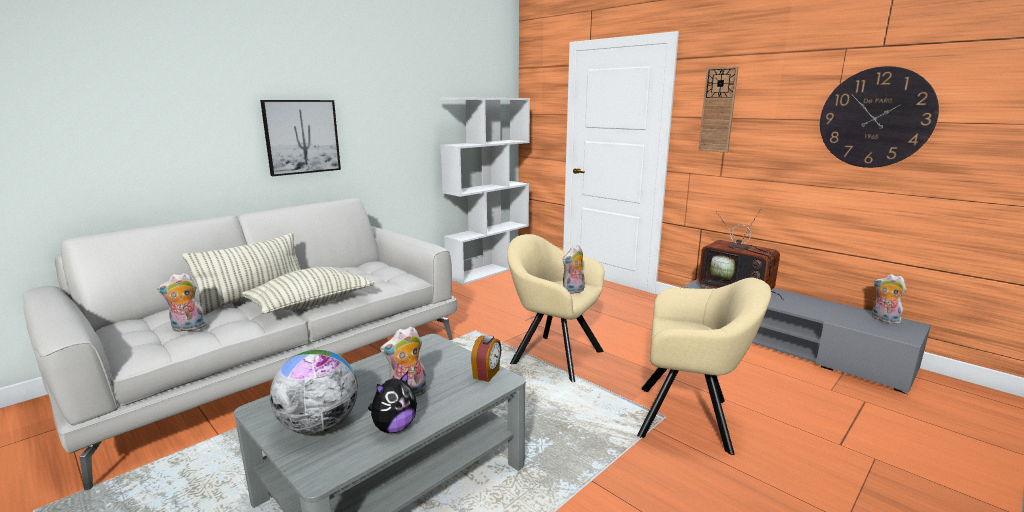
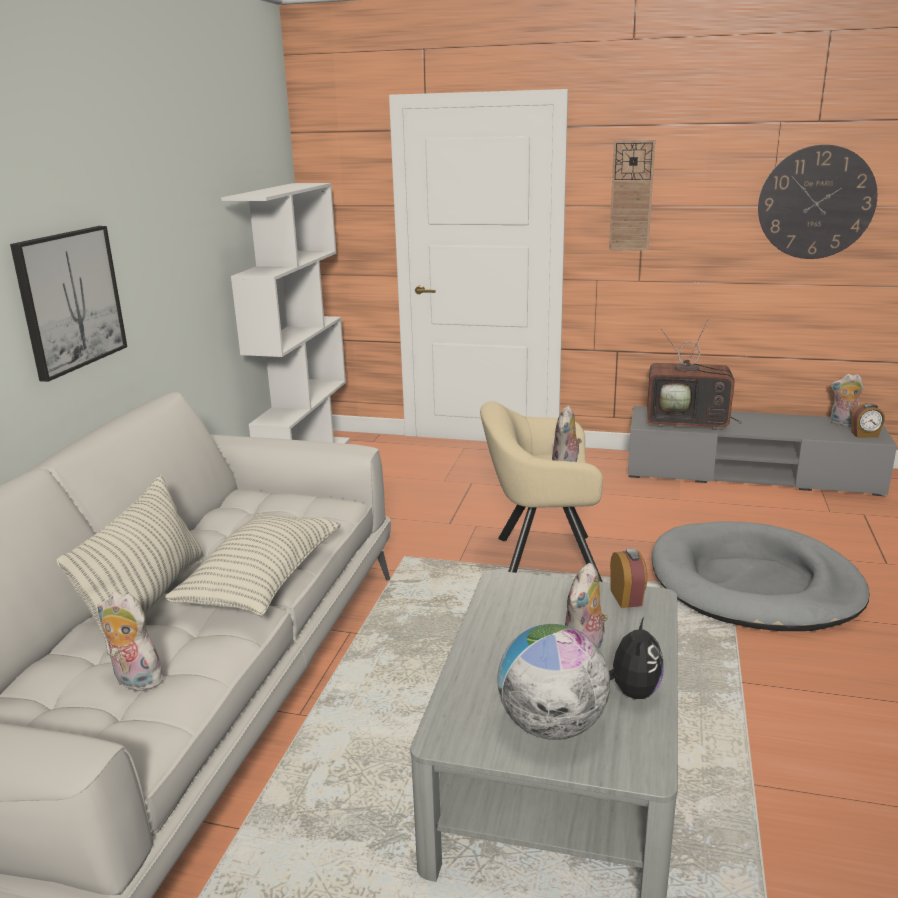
camera: 30 degrees left, 5 degrees up
(187, 328) = (135, 681): plush toy -> plush toy turned 75 degrees clockwise
(691, 419) = (754, 584): beige armchair -> grey dog bed
(895, 332) = (865, 435): none -> alarm clock

